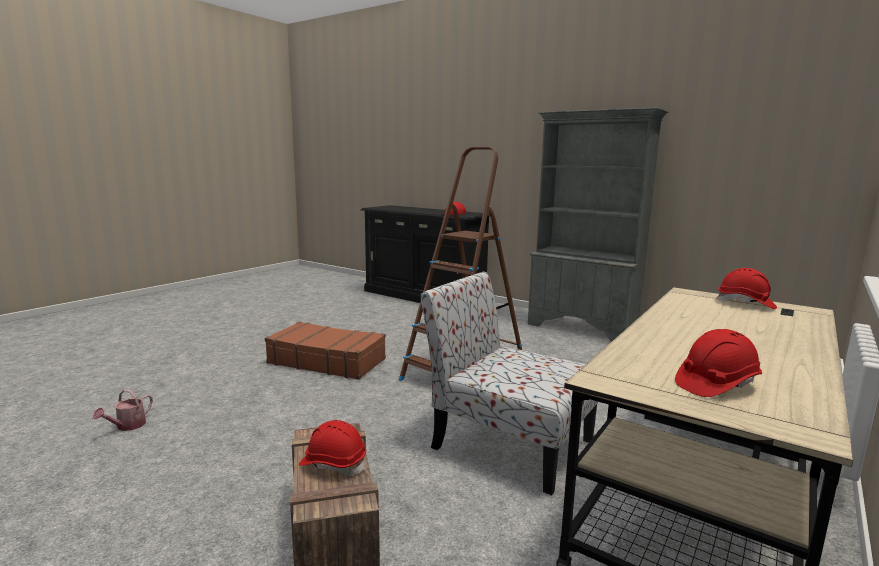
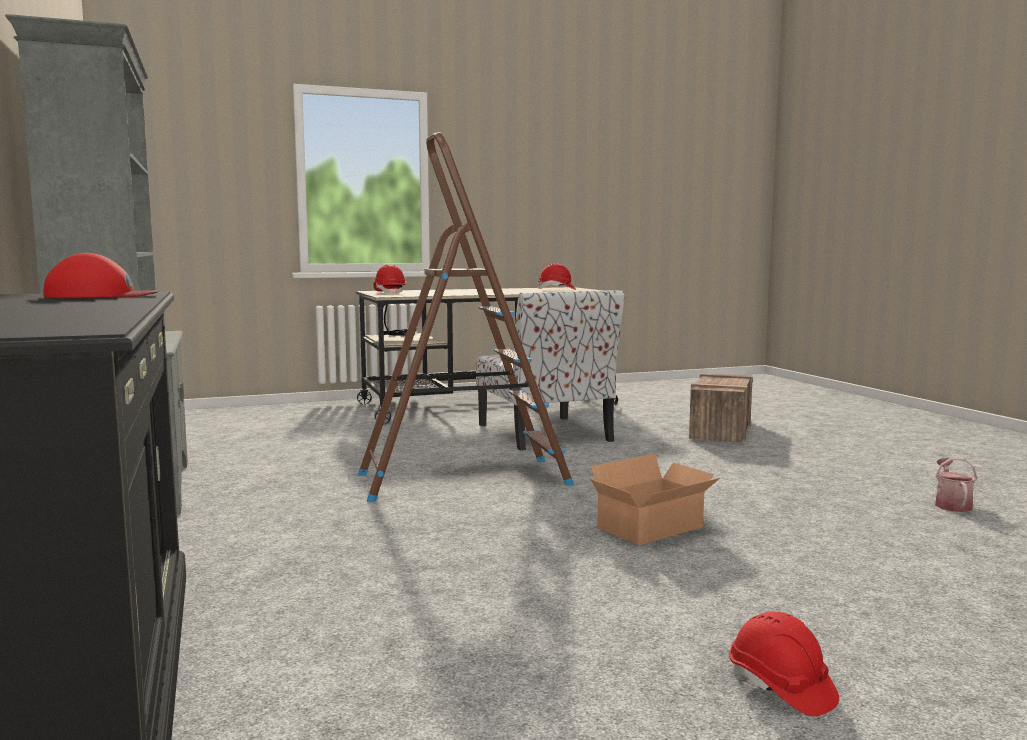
camera: 145 degrees left, 5 degrees down
(127, 426) = (951, 504): watering can -> watering can turned 45 degrees counterclockwise
(327, 361) = (654, 528): brown suitcase -> cardboard box
(333, 464) = (721, 381): red hard hat -> red hard hat (780, 688)

